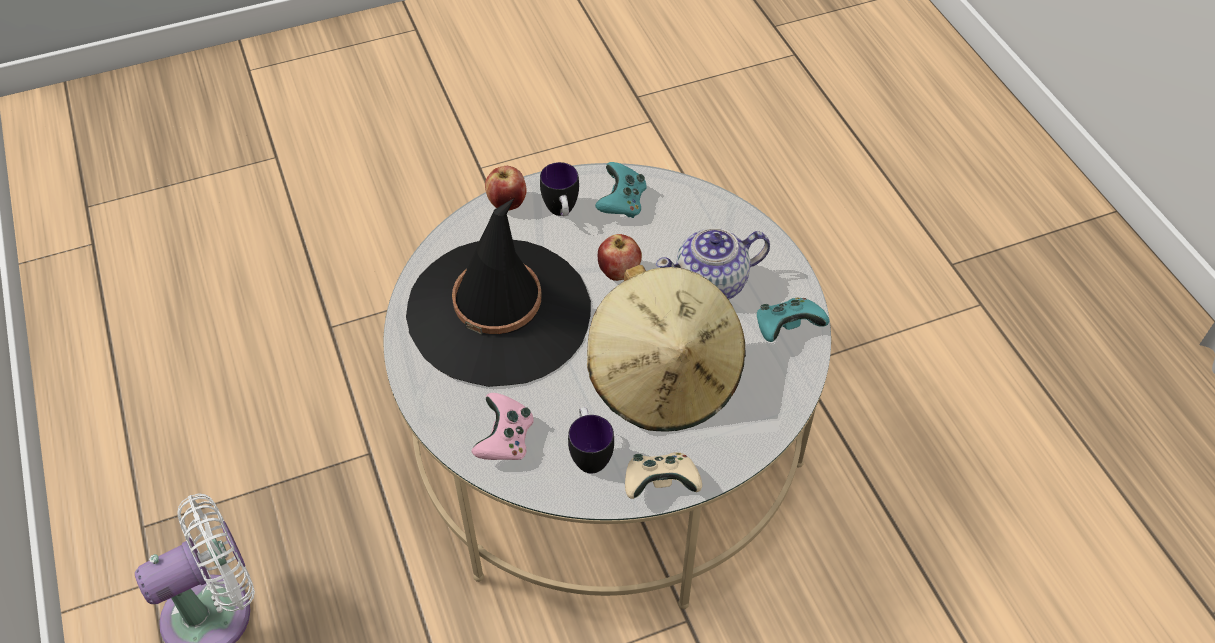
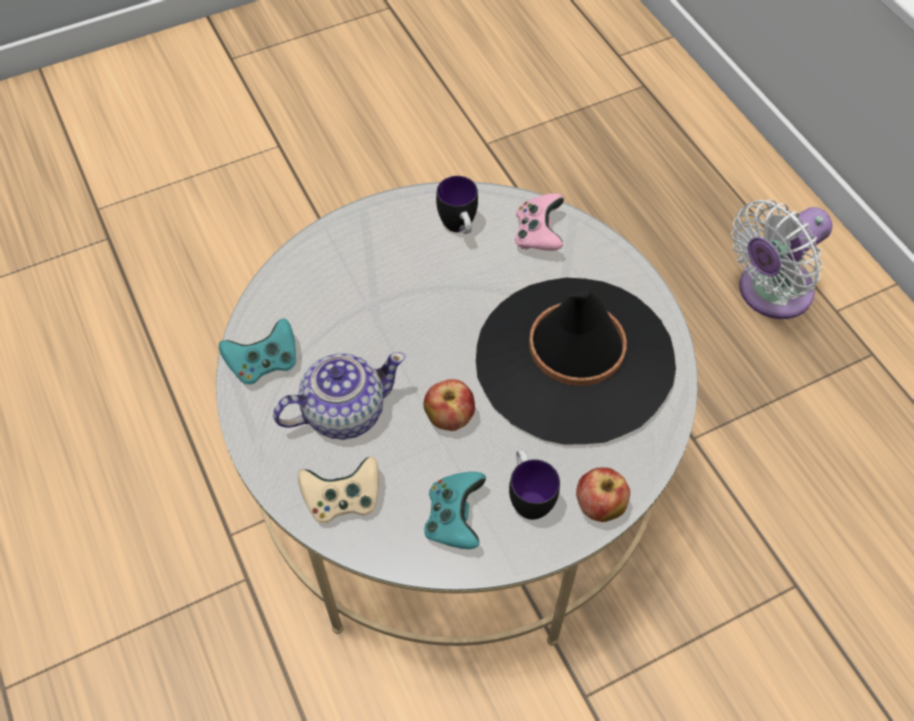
camera: 175 degrees right, 5 degrees up
(660, 484) = (394, 209): beige game controller -> beige game controller (342, 499)
(665, 378) = (393, 302): beige hat -> none

